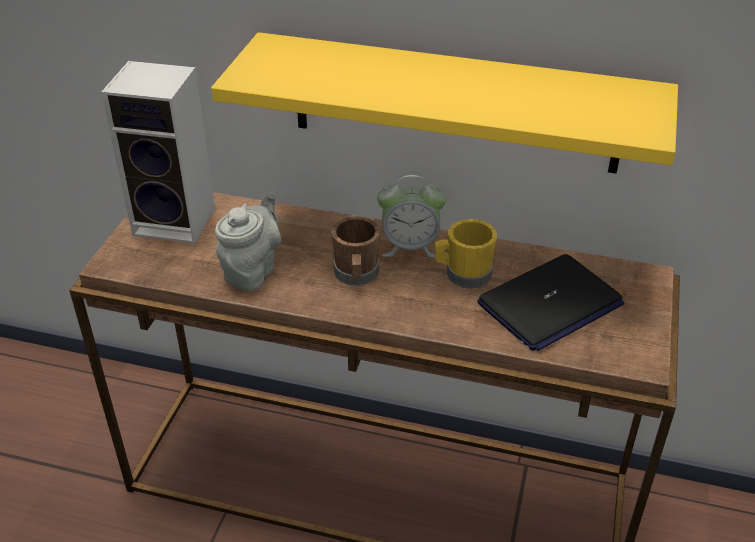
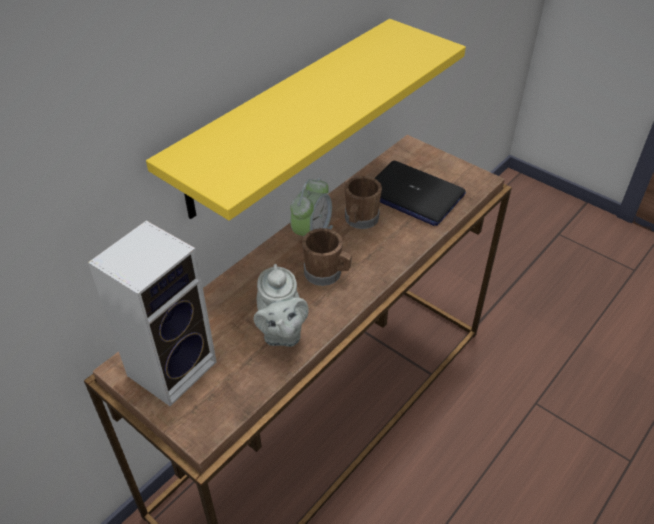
camera: 65 degrees left, 5 degrees up
(252, 271) = (281, 333): grey teapot -> grey teapot turned 150 degrees counterclockwise
(463, 274) = (360, 221): yellow mug -> brown mug
(550, 304) = (413, 194): laptop -> laptop turned 135 degrees clockwise

